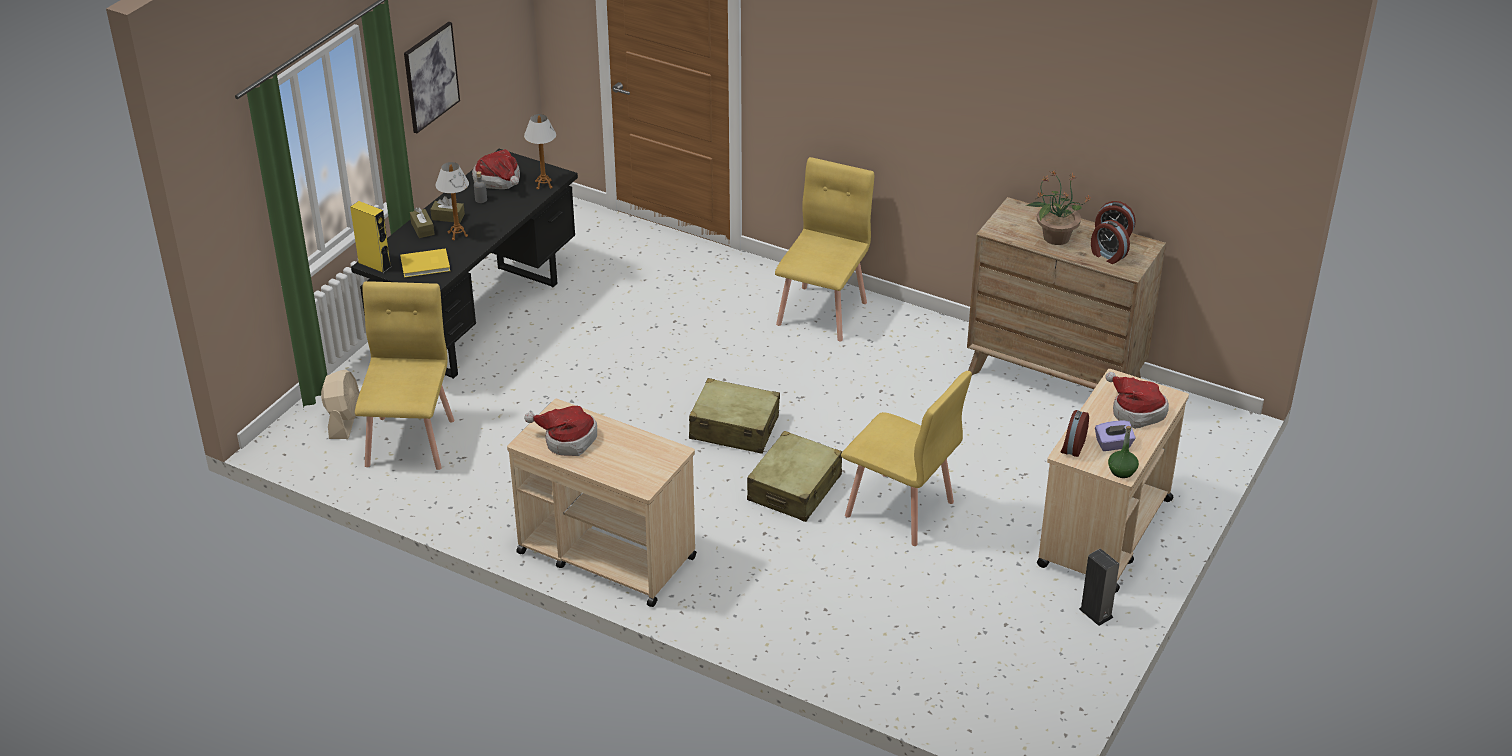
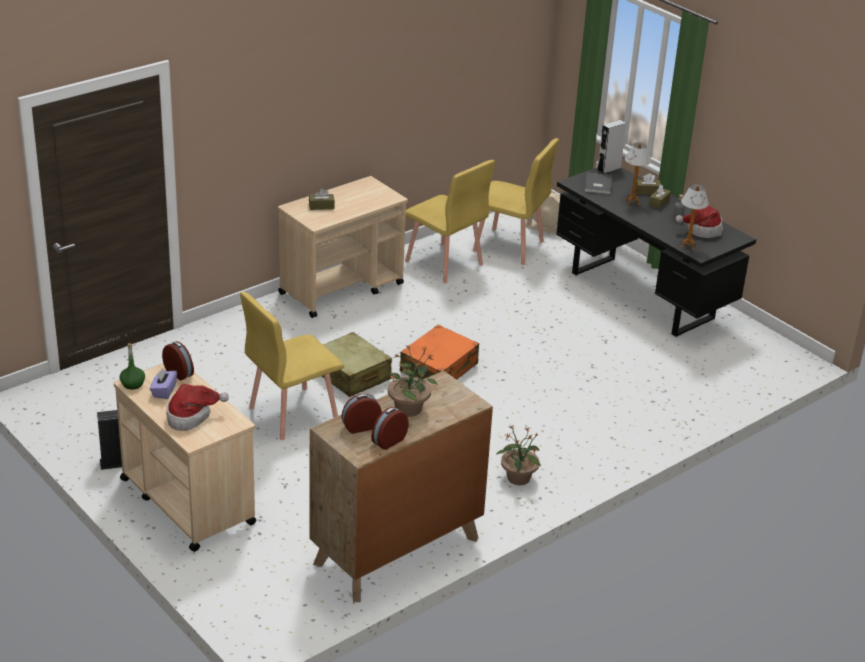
camera: 110 degrees right, 5 degrees down
(374, 265) = (608, 169): yellow speaker -> grey speaker
(426, 265) = (597, 185): yellow book -> grey book
(430, 77) = (745, 132): picture -> none
(567, 440) = (360, 194): hat -> none
(624, 462) = (321, 206): none -> brown tissue box
(734, 428) = (439, 368): beige suitcase -> orange suitcase
(823, 313) = (567, 452): yellow chair -> yellow chair (444, 263)
(888, 333) = (518, 478): none -> potted plant

